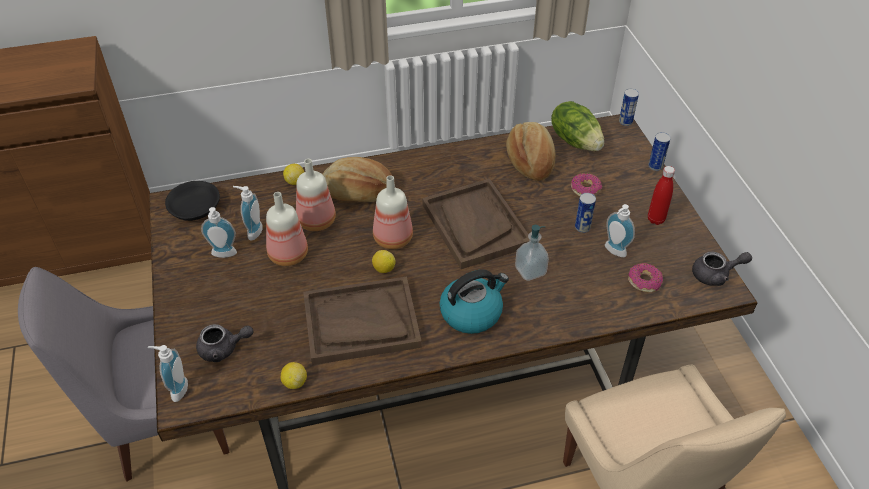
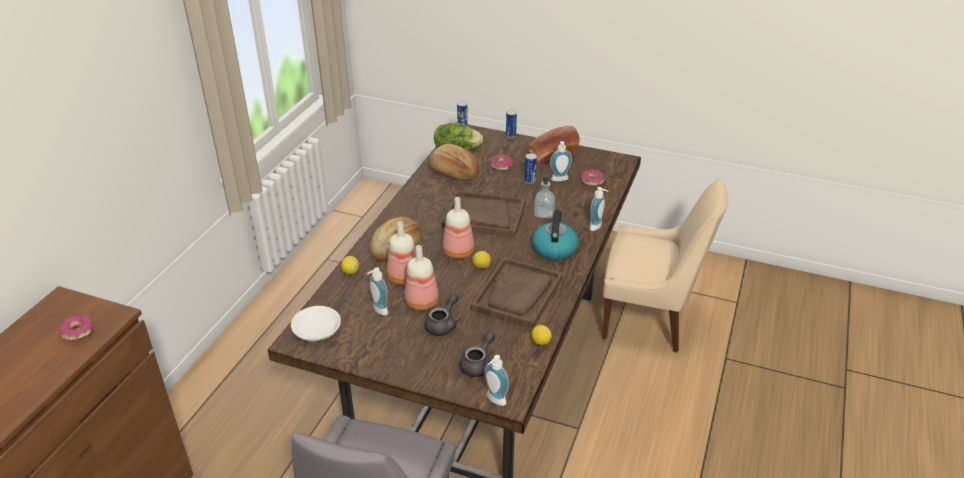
camera: 55 degrees left, 10 degrees down
(46, 77) = (78, 331): none -> donut
(194, 208) = (317, 330): black bowl -> white bowl
(223, 255) = (386, 333): soap dispenser -> soap dispenser (597, 227)
(655, 219) = (551, 155): red bottle -> bread
(715, 275) = (610, 158): grey teapot -> grey teapot (443, 324)

